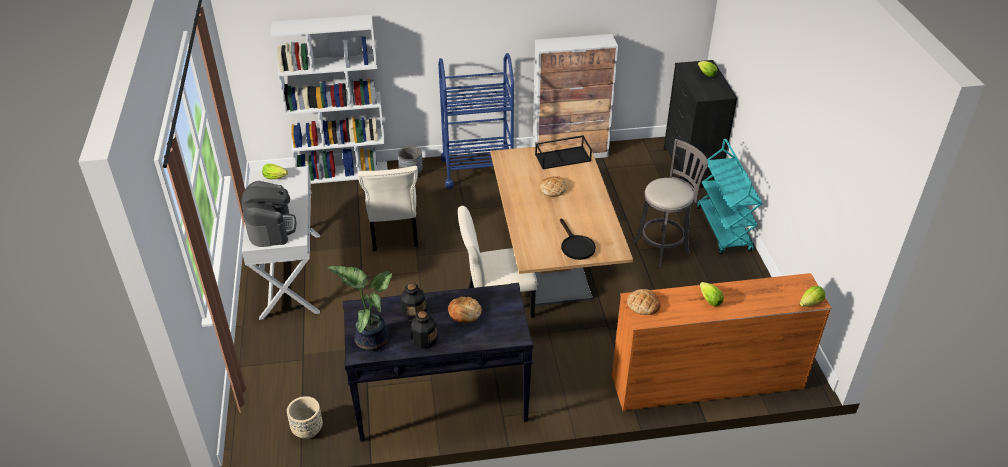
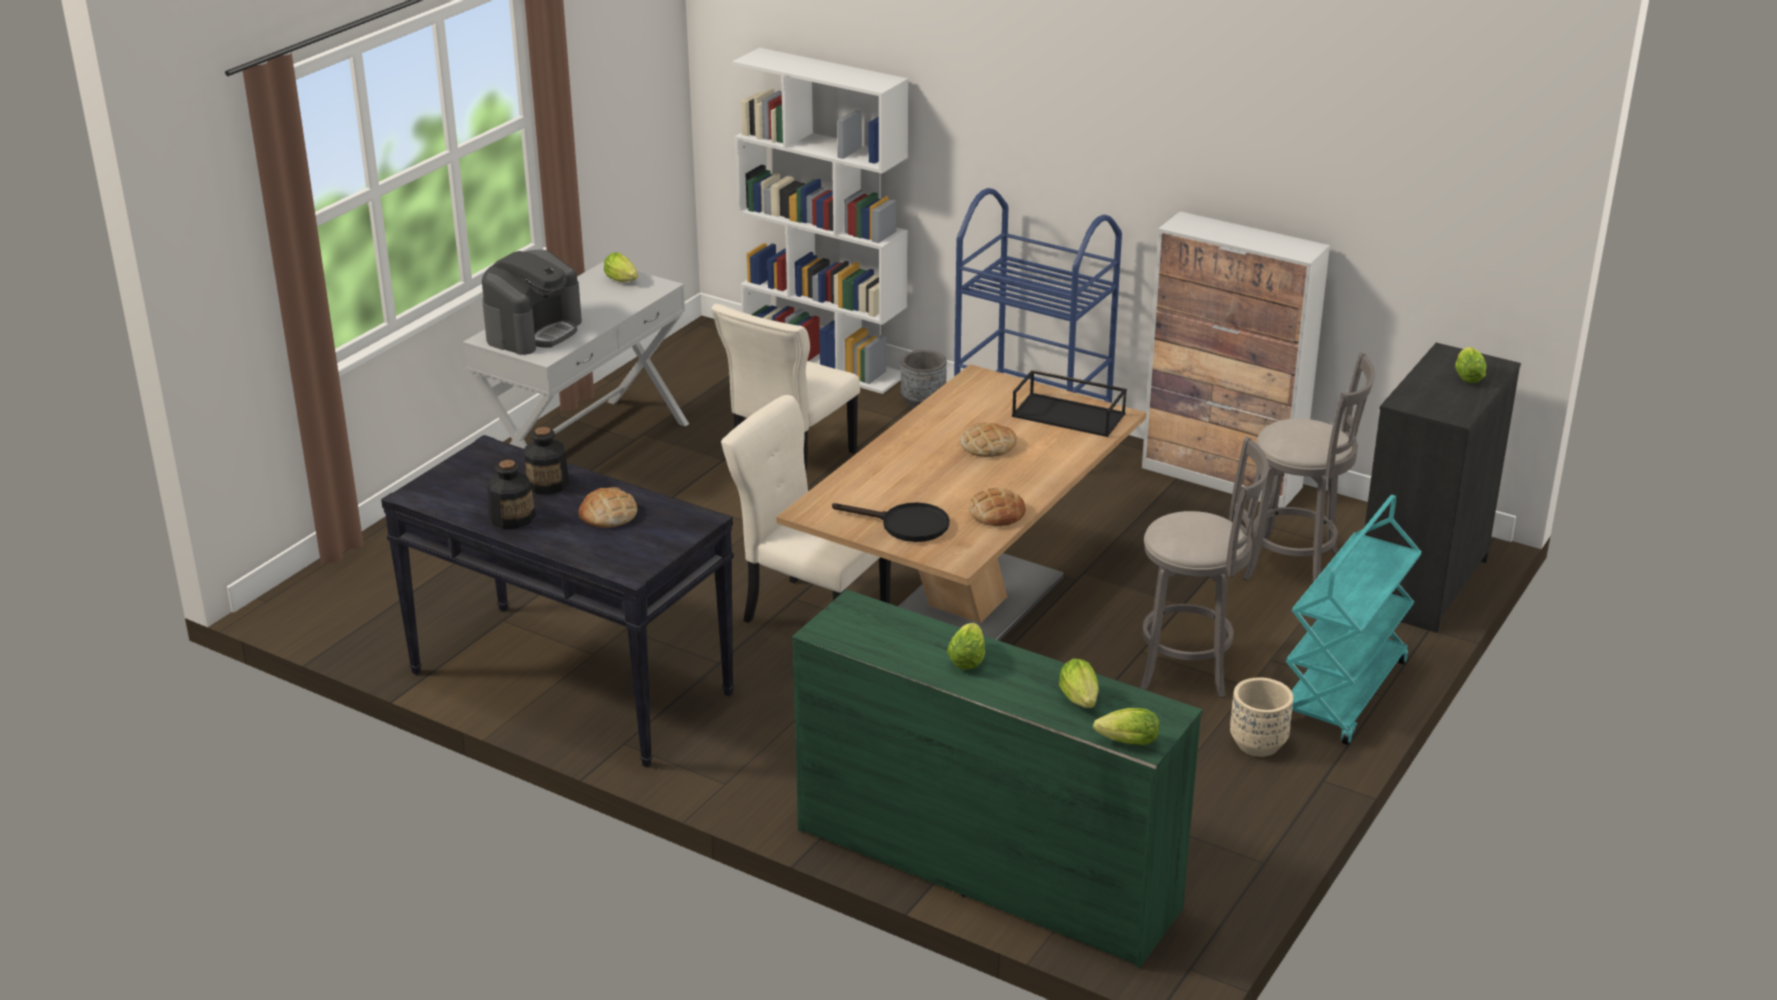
camera: 40 degrees right, 10 degrees down
(308, 430) = (371, 628): beige planter -> beige planter (1258, 744)
(371, 338) = (453, 487): potted plant -> none
(575, 246) = (905, 525): black frying pan -> black frying pan turned 90 degrees counterclockwise
(643, 181) = (1297, 566): none -> grey stool
(643, 304) = (856, 616): bread -> bread (996, 513)
(706, 381) = (985, 868): orange dresser -> green dresser
(771, 295) = (1081, 701): none -> lettuce

